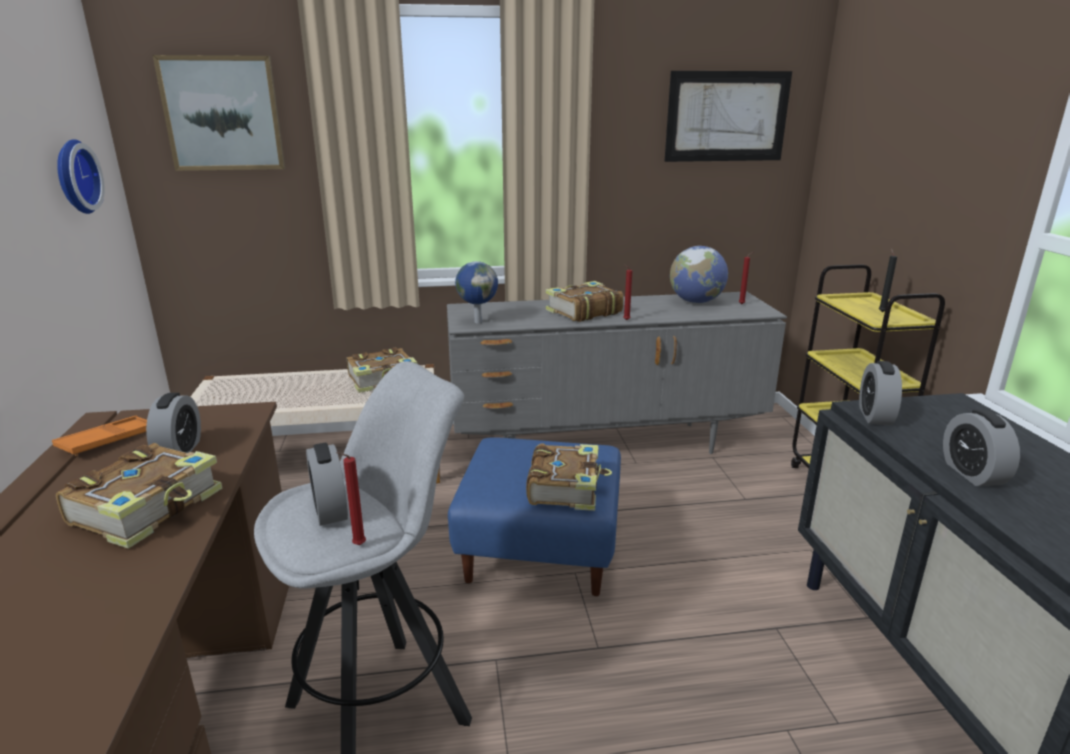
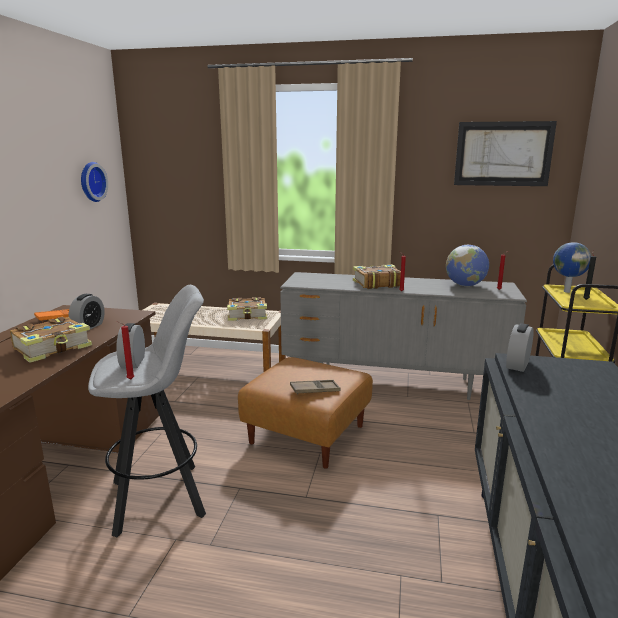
camera: 20 degrees right, 5 degrees down
(223, 114) = (178, 150): picture -> none
(477, 322) = (302, 283): globe -> globe (566, 291)
(541, 548) = (308, 434): blue ottoman -> brown ottoman
(566, 487) = (315, 390): book -> brown tray
(972, 473) = (551, 407): alarm clock -> none

